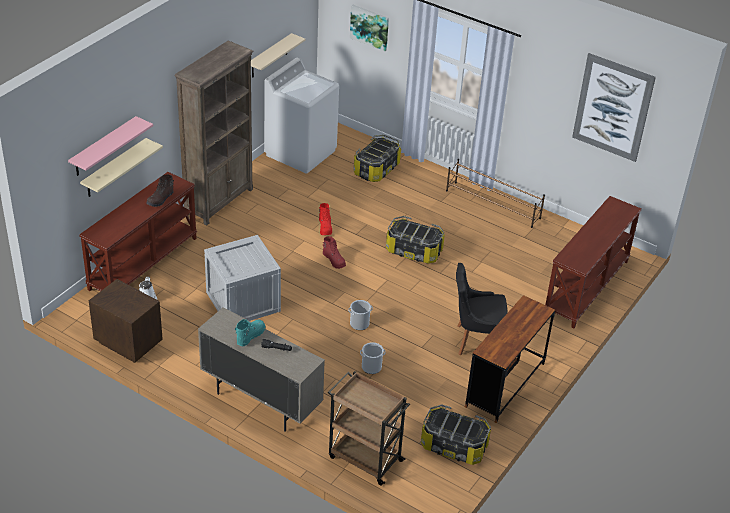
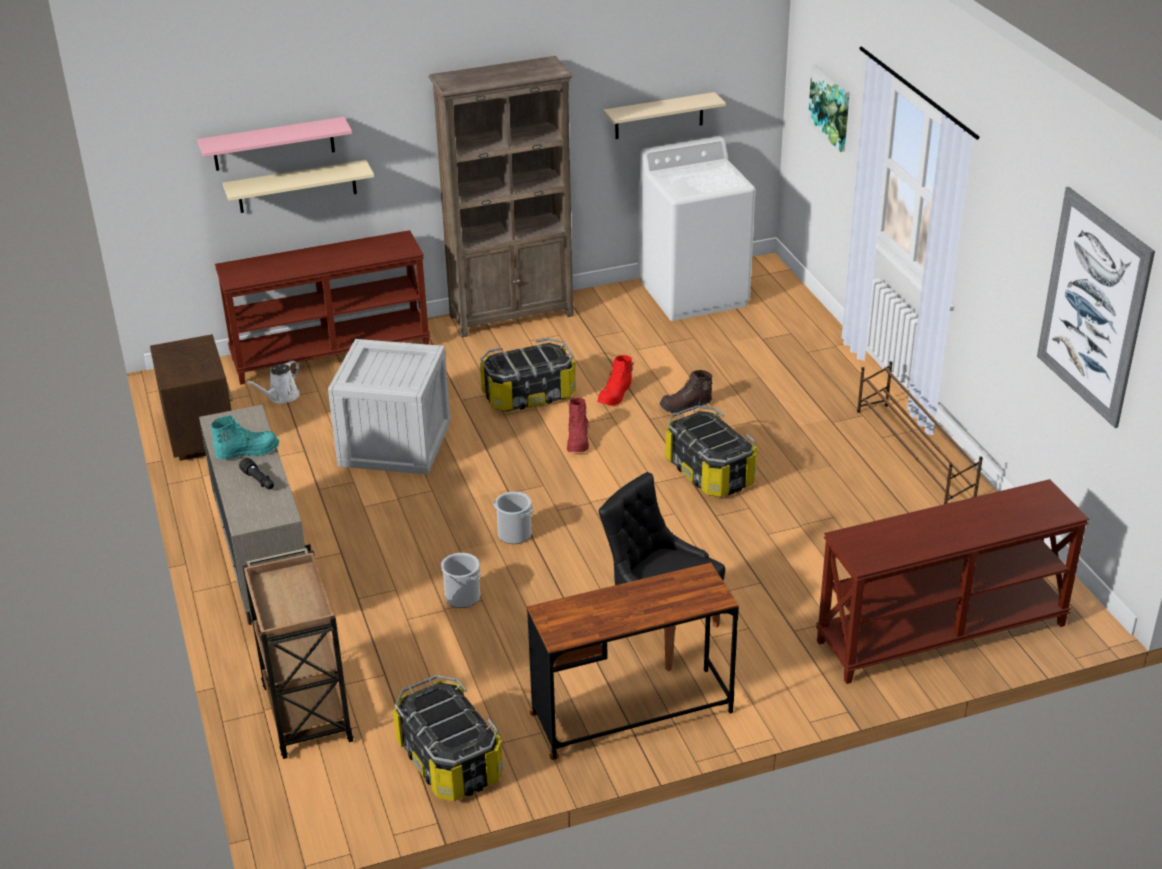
camera: 40 degrees right, 5 degrees down
(160, 199) = (358, 258): brown boot -> brown boot (686, 406)
(376, 169) = (780, 349): storage box -> storage box (528, 395)

